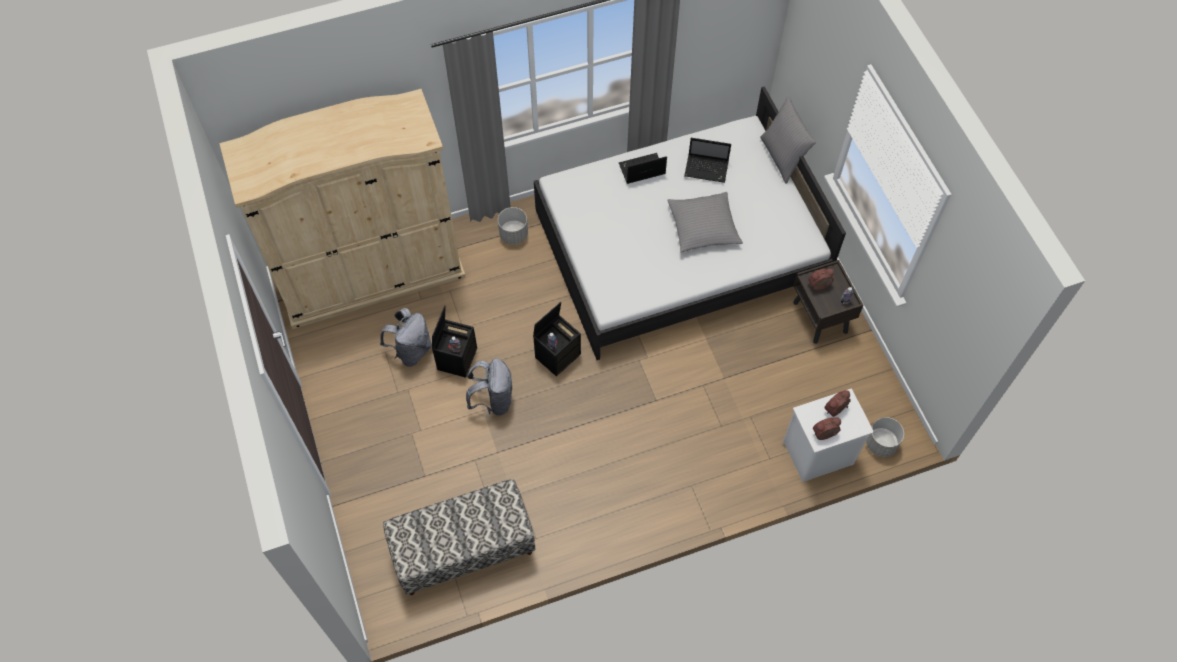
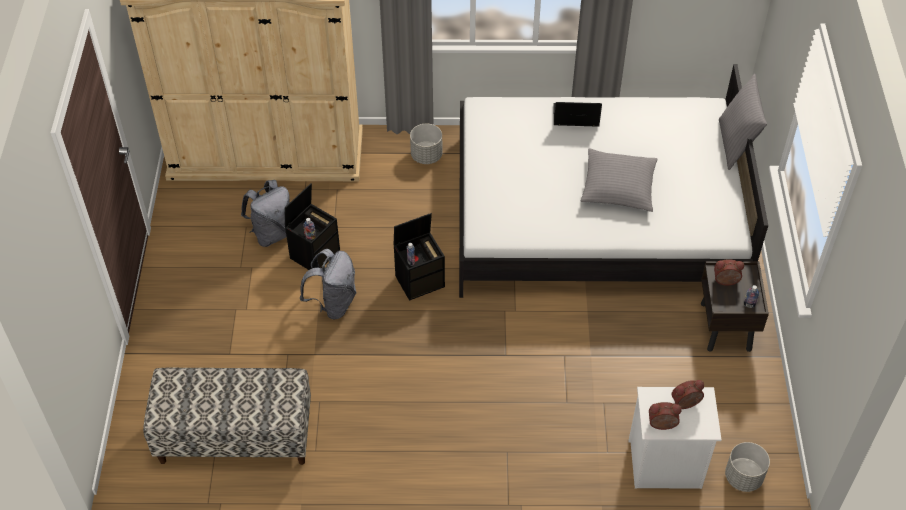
camera: 20 degrees right, 10 degrees down
(707, 169) = (647, 133): laptop -> none

